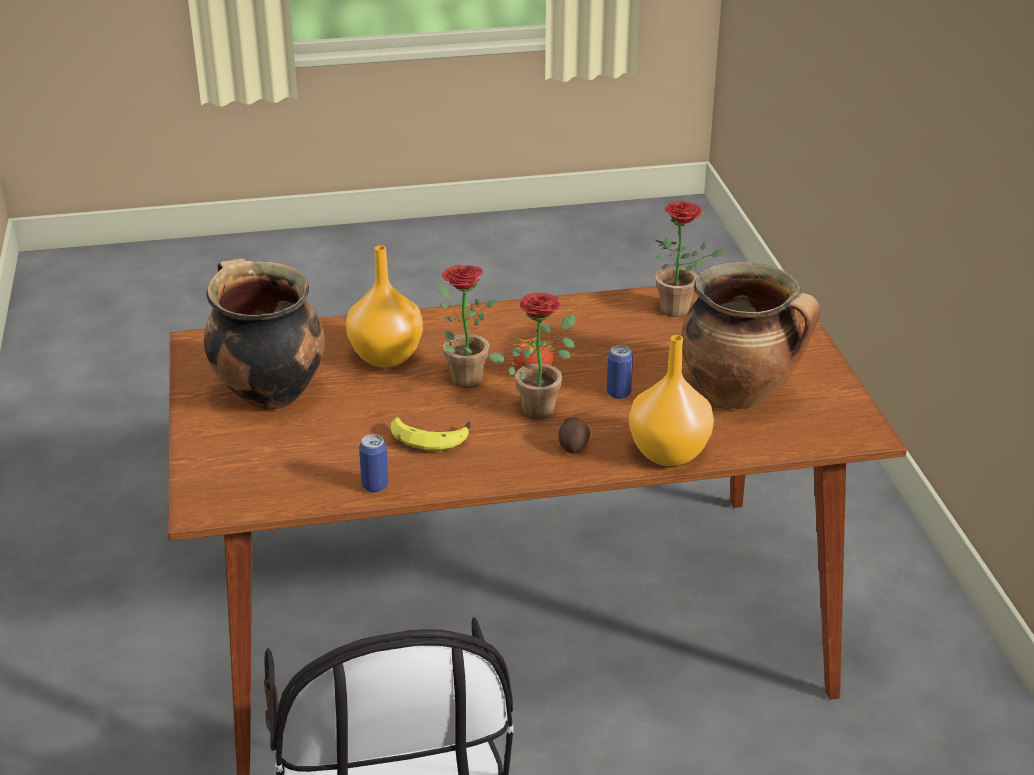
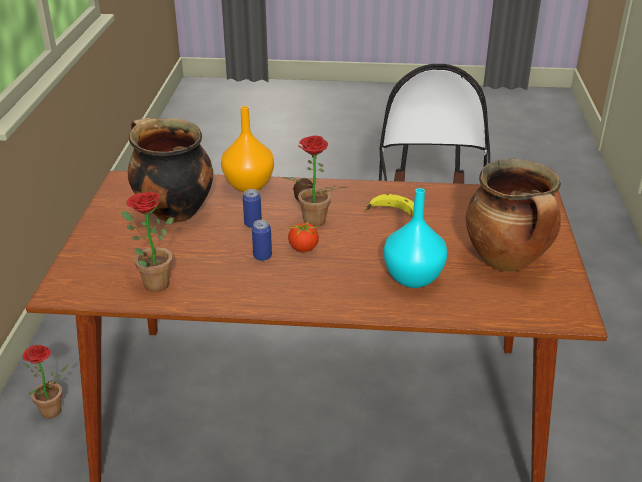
camera: 165 degrees left, 0 degrees up
(375, 486) = (434, 192): can -> can (262, 256)
(385, 357) = (414, 277): orange vase -> turquoise vase
(461, 377) = (359, 252): potted plant -> potted plant (53, 413)

